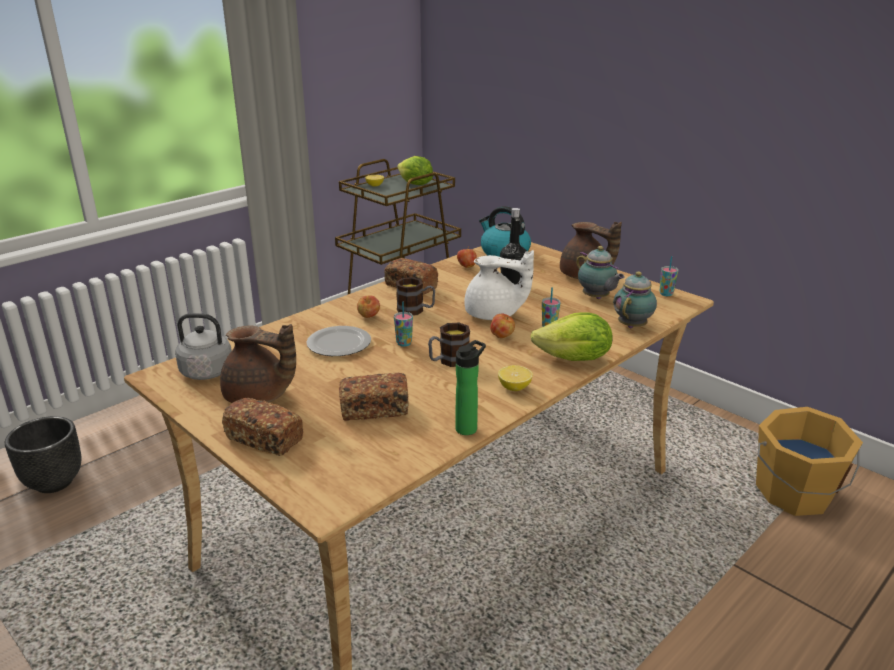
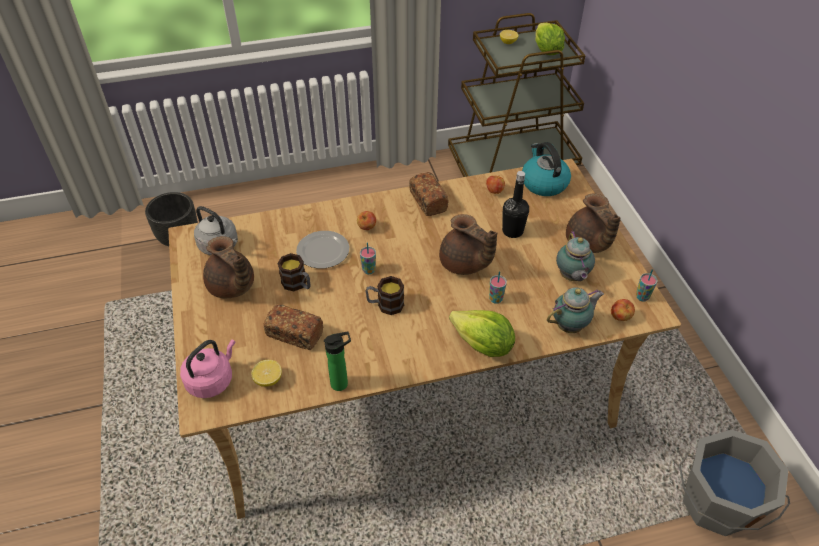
camera: 30 degrees right, 20 degrees up
(265, 439) = (208, 331): bread -> none
(312, 476) = (212, 380): none -> pink kettle
(416, 310) = (408, 233): mug -> mug (297, 284)
(494, 315) = (464, 264): white teapot -> brown teapot
(502, 336) = (449, 293): apple -> apple (620, 317)
(514, 388) = (408, 356): lemon -> lemon (268, 380)
(794, 494) = (716, 505): orange bucket -> grey bucket

